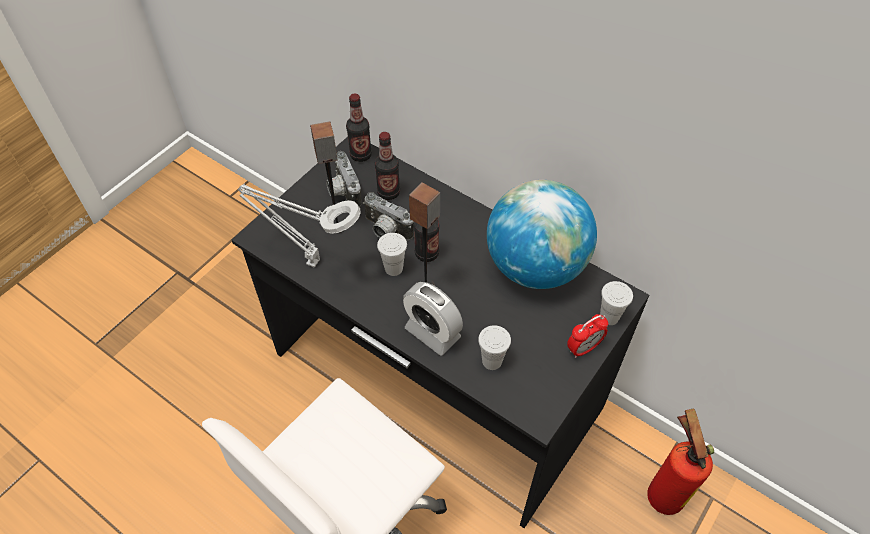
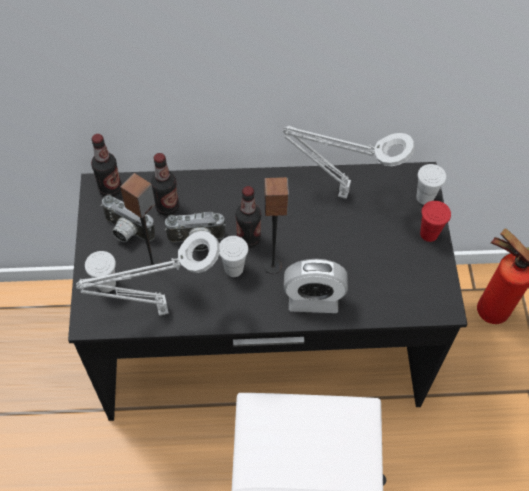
camera: 40 degrees left, 5 degrees up
(492, 361) = (376, 290): white cup -> white cup (106, 284)
(535, 266) = (339, 193): globe -> grey table lamp
(583, 348) = (429, 234): alarm clock -> red cup

